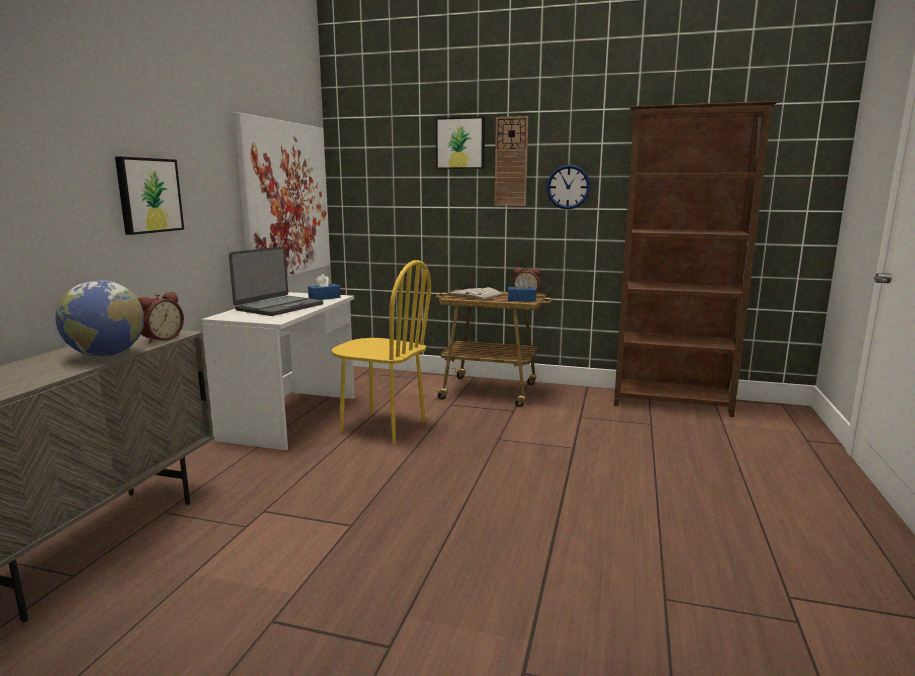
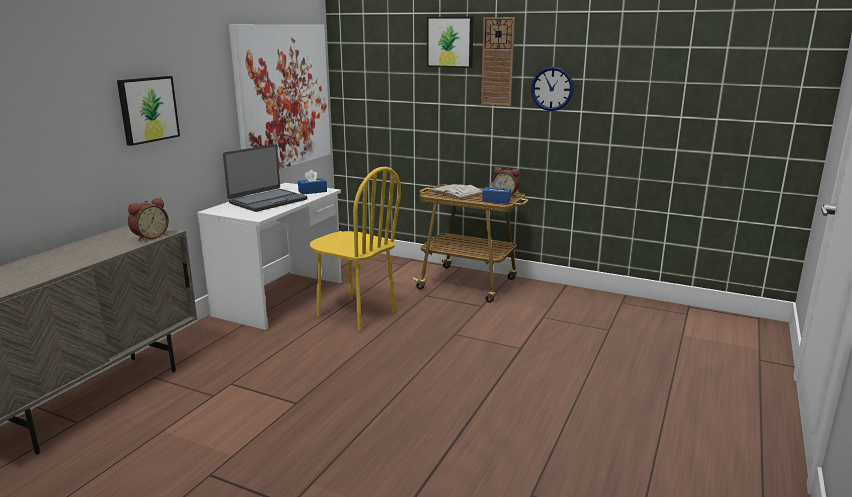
camera: 10 degrees right, 5 degrees up
(106, 355) = (102, 252): globe -> none
(672, 404) = (642, 309): brown bookcase -> none

